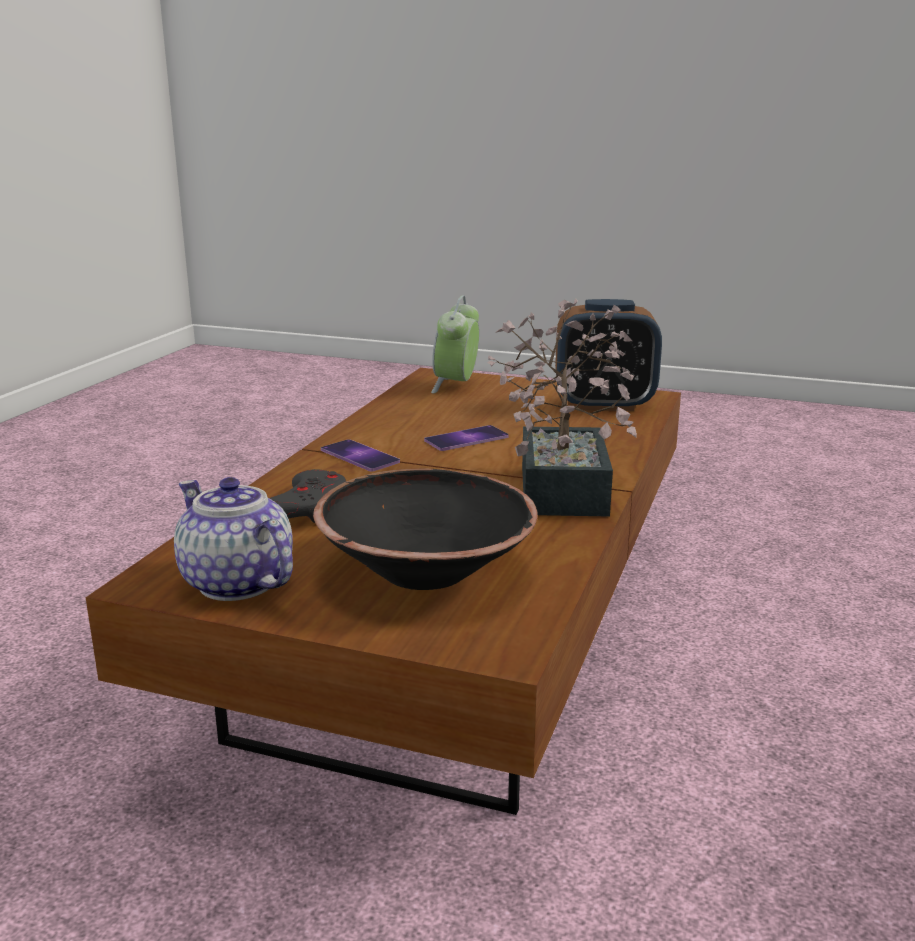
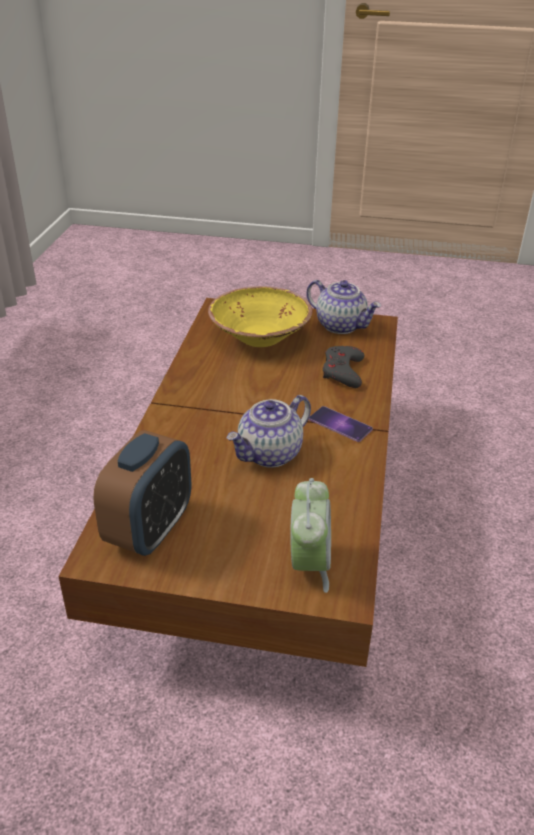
camera: 170 degrees right, 15 degrees up
(425, 570) = (260, 337): black bowl -> yellow bowl
(466, 439) = (270, 454): phone -> teapot
(564, 484) = (193, 405): potted plant -> none
(604, 405) = (149, 530): alarm clock -> alarm clock turned 120 degrees clockwise

